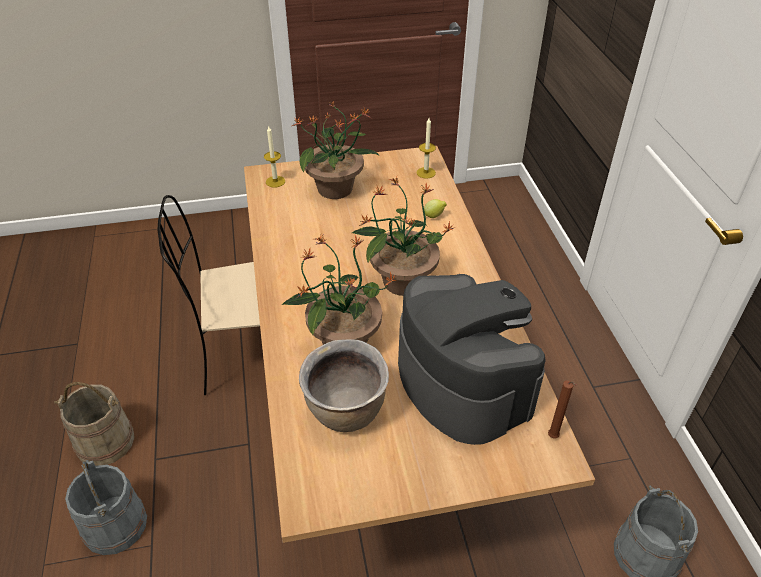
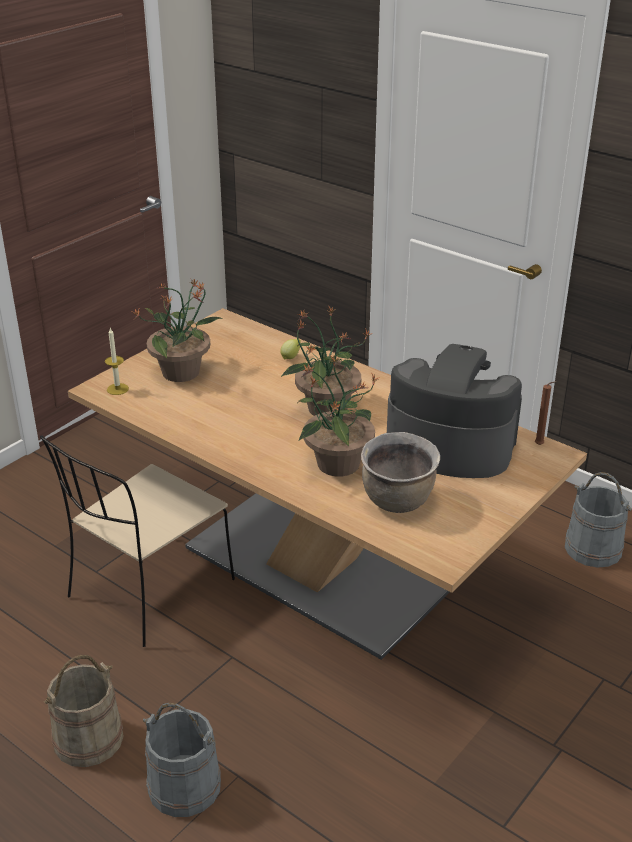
camera: 40 degrees left, 10 degrees down
(426, 173) = (242, 330): candle -> none

